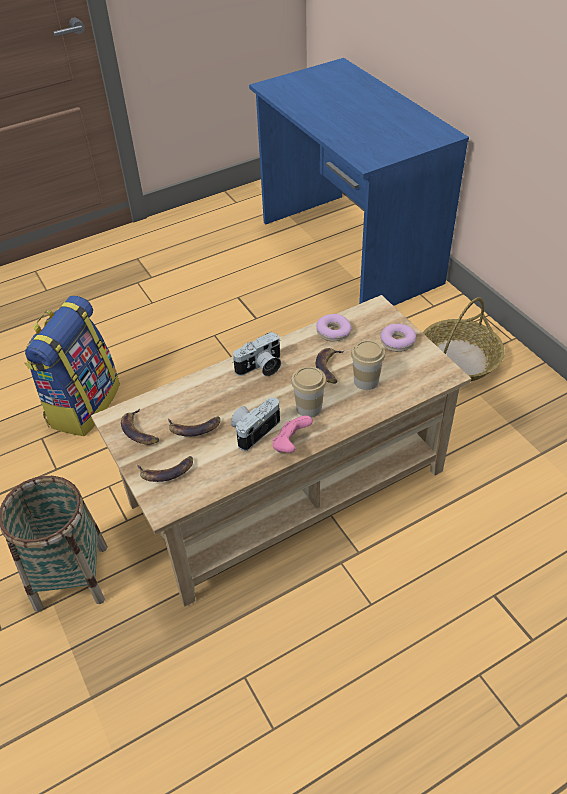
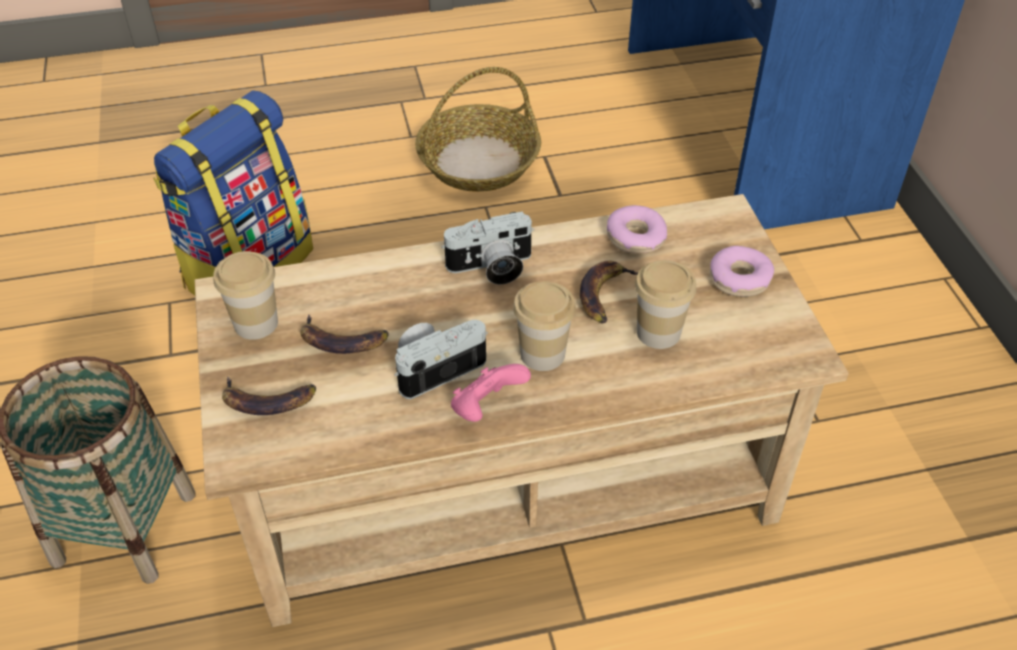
camera: 15 degrees right, 0 degrees up
(139, 431) = (256, 323): banana -> cup
(458, 360) = (873, 339): basket -> basket (478, 162)

